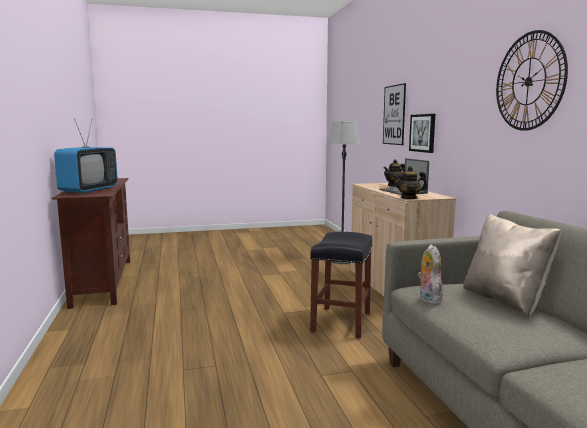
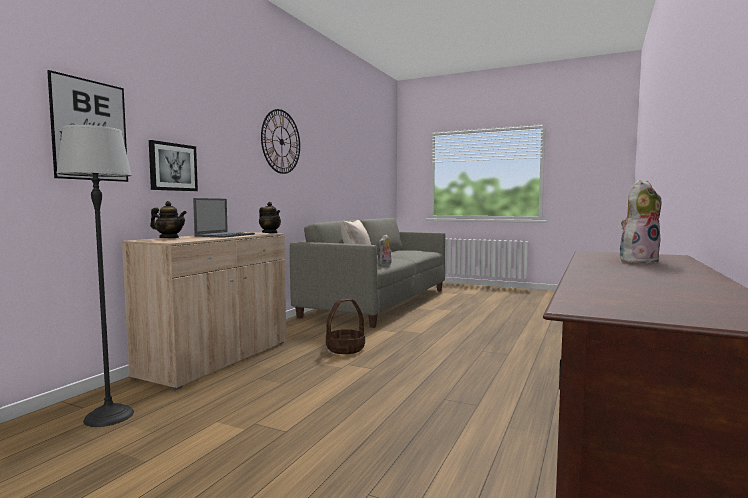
camera: 140 degrees left, 5 degrees down
(89, 190) = (637, 261): television -> plush toy
(341, 322) = (345, 349): black stool -> basket

